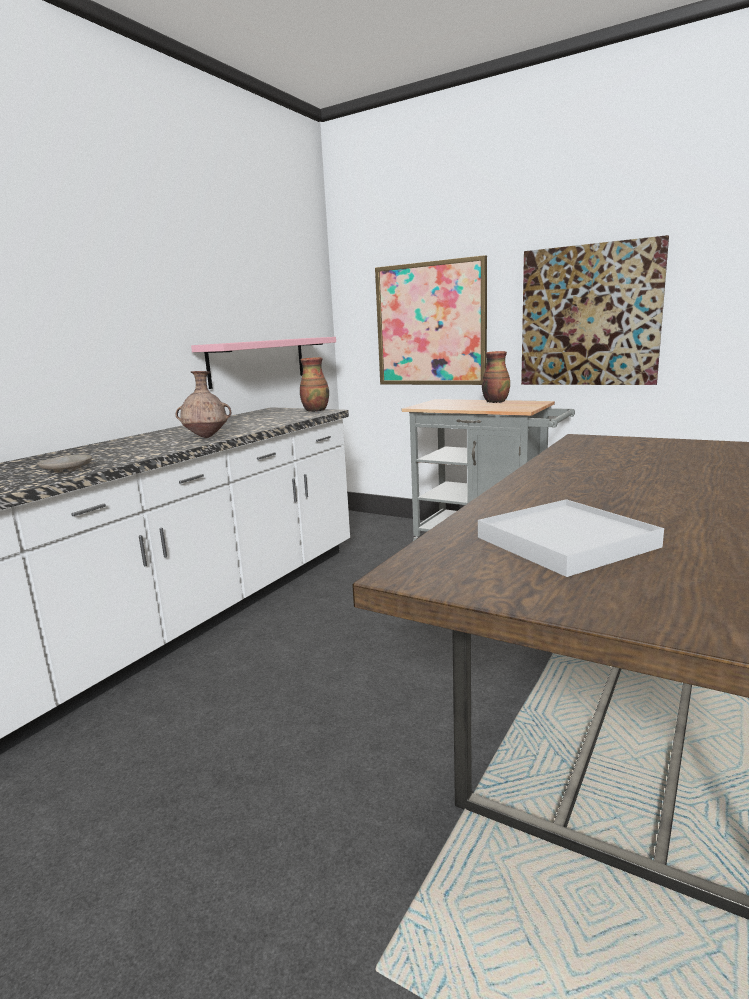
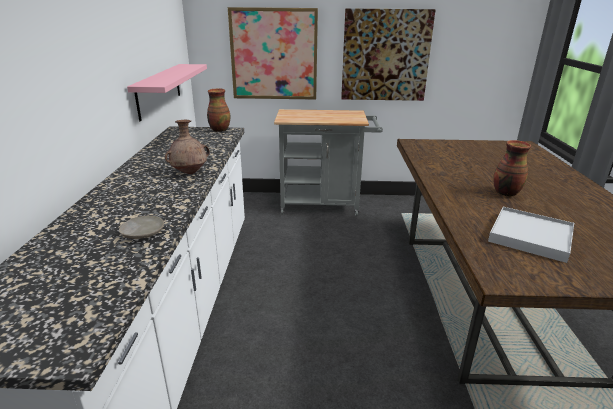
camera: 30 degrees left, 10 degrees up
(495, 402) = (328, 112): vase -> vase (505, 193)

